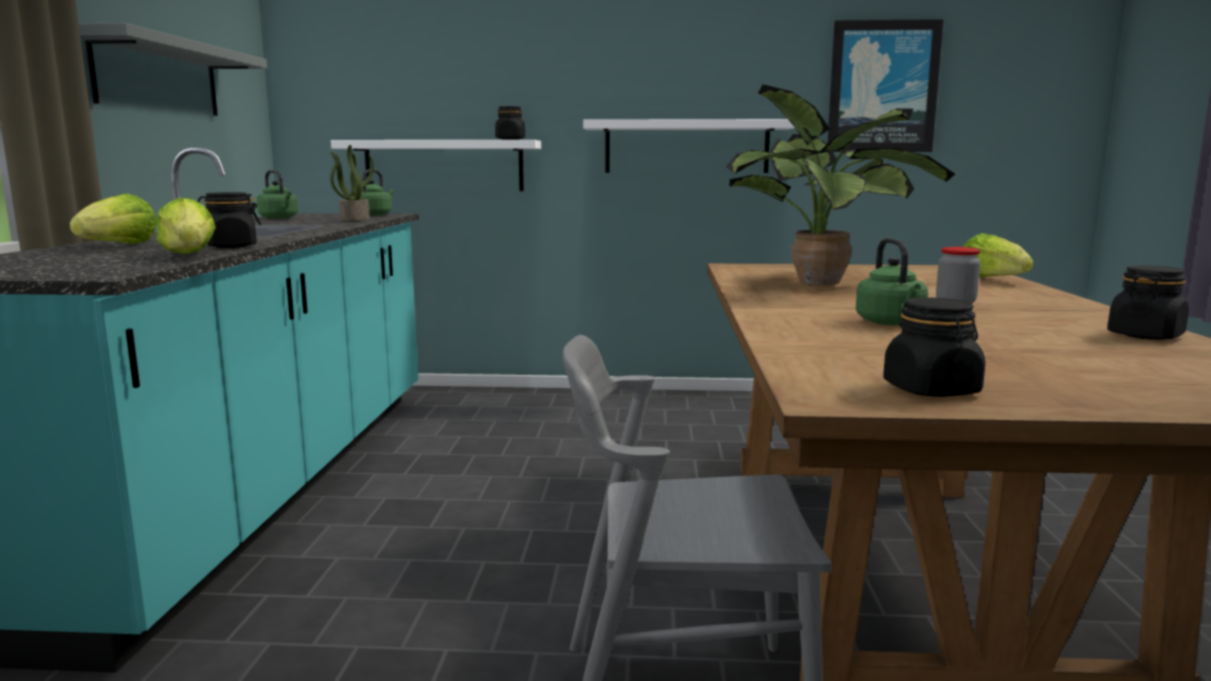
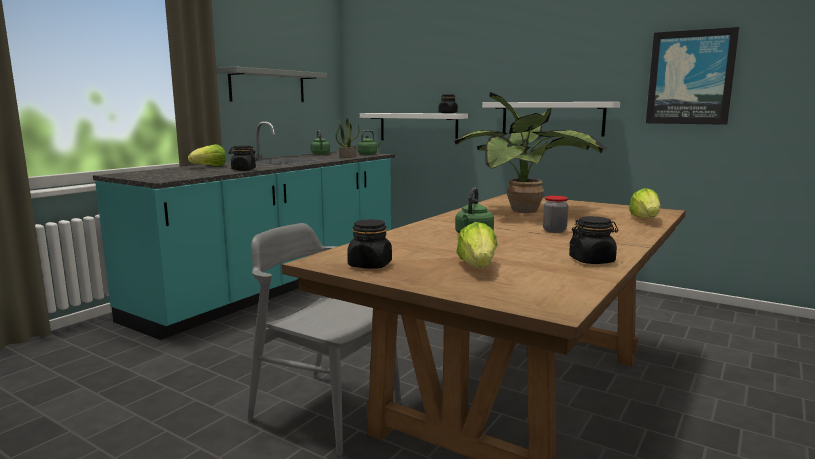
camera: 30 degrees right, 0 degrees up
(189, 255) = (214, 173): lettuce -> lettuce (477, 267)

